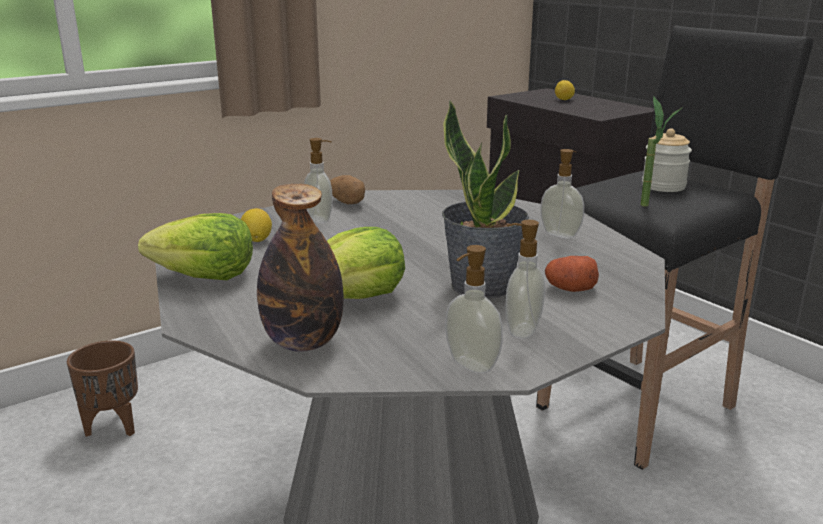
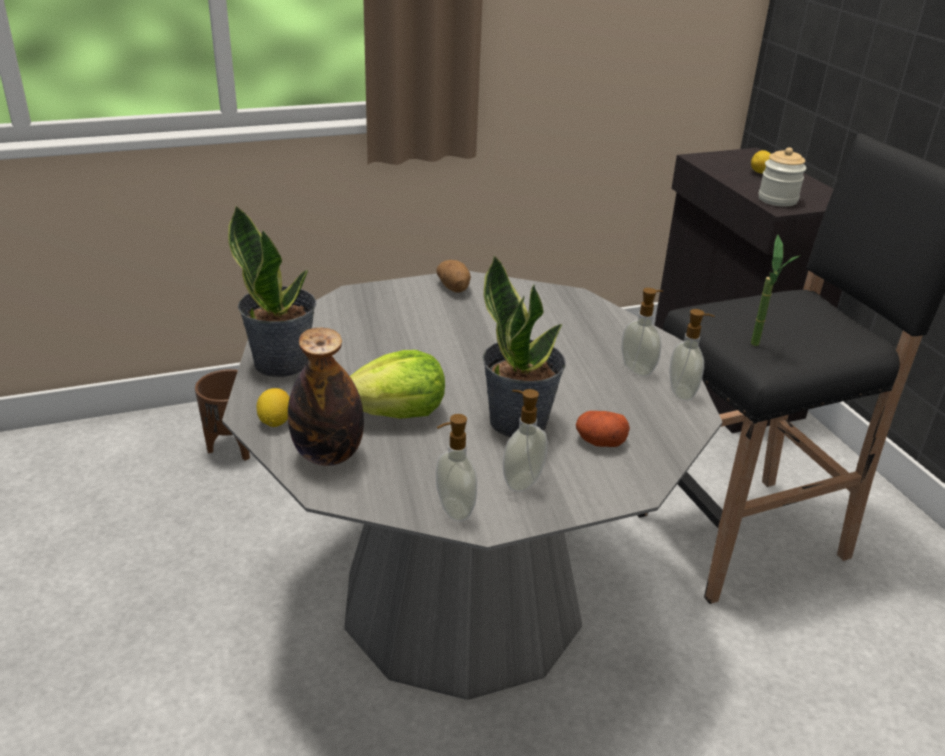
camera: 15 degrees right, 10 degrees up
(205, 276) = (282, 362): lettuce -> potted plant
(257, 240) = (346, 324): lemon -> lemon (275, 422)
(320, 219) = (417, 307): soap dispenser -> soap dispenser (683, 392)
(663, 186) = (797, 319): jar -> jar (777, 200)

